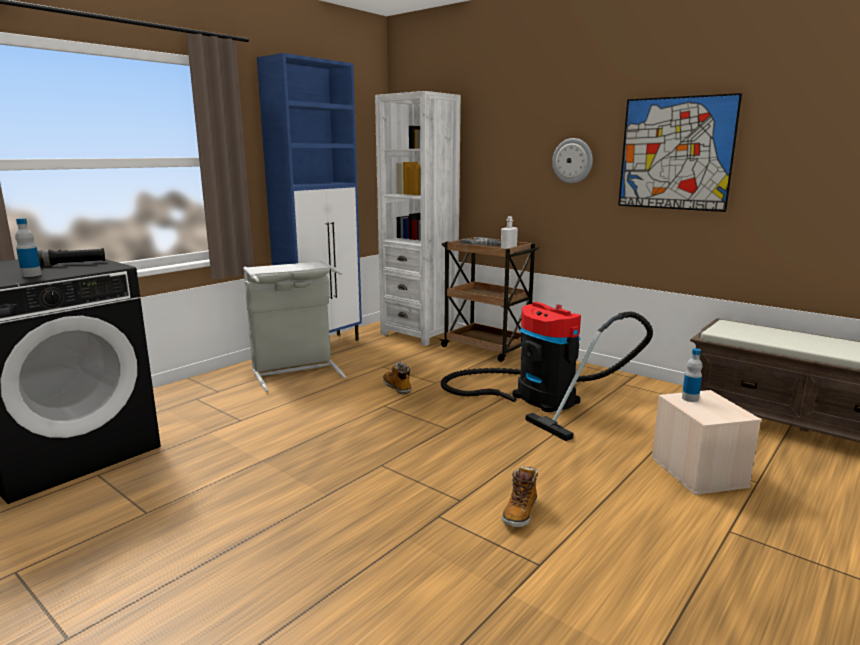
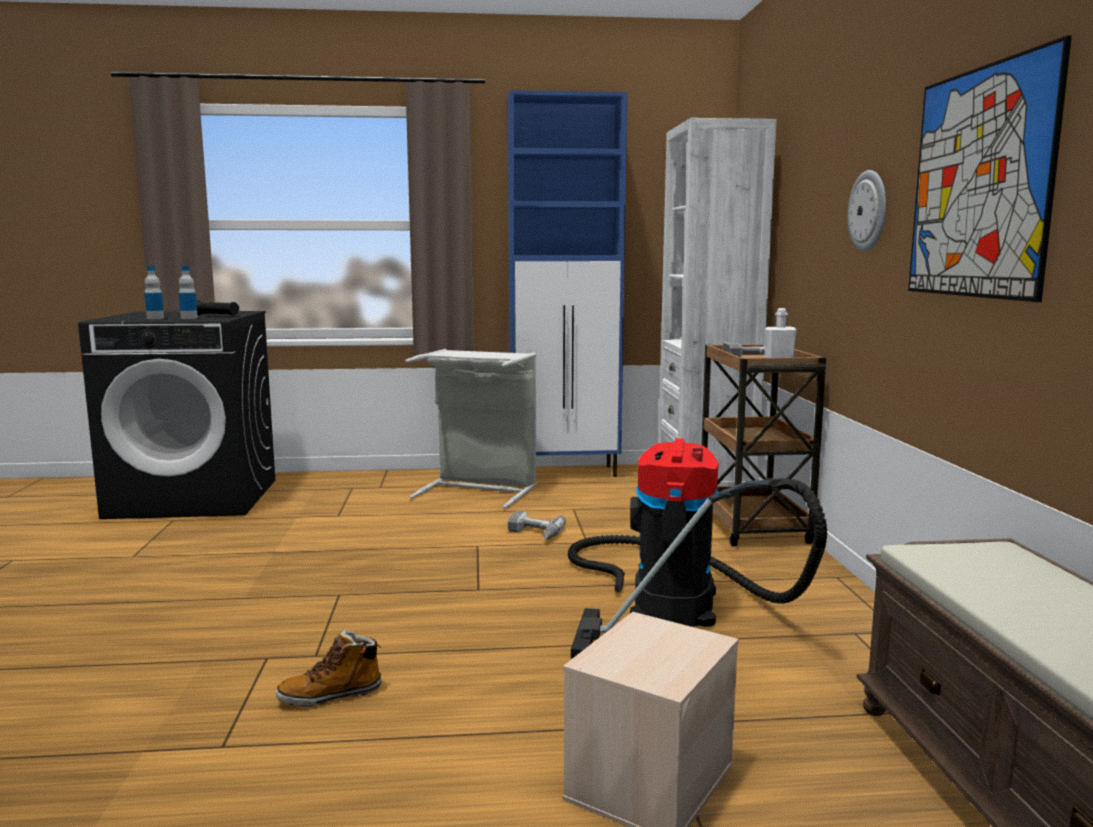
camera: 45 degrees right, 5 degrees down
(397, 387) = (534, 533): boot -> power drill
(690, 398) = (659, 633): bottle -> bottle (189, 318)

